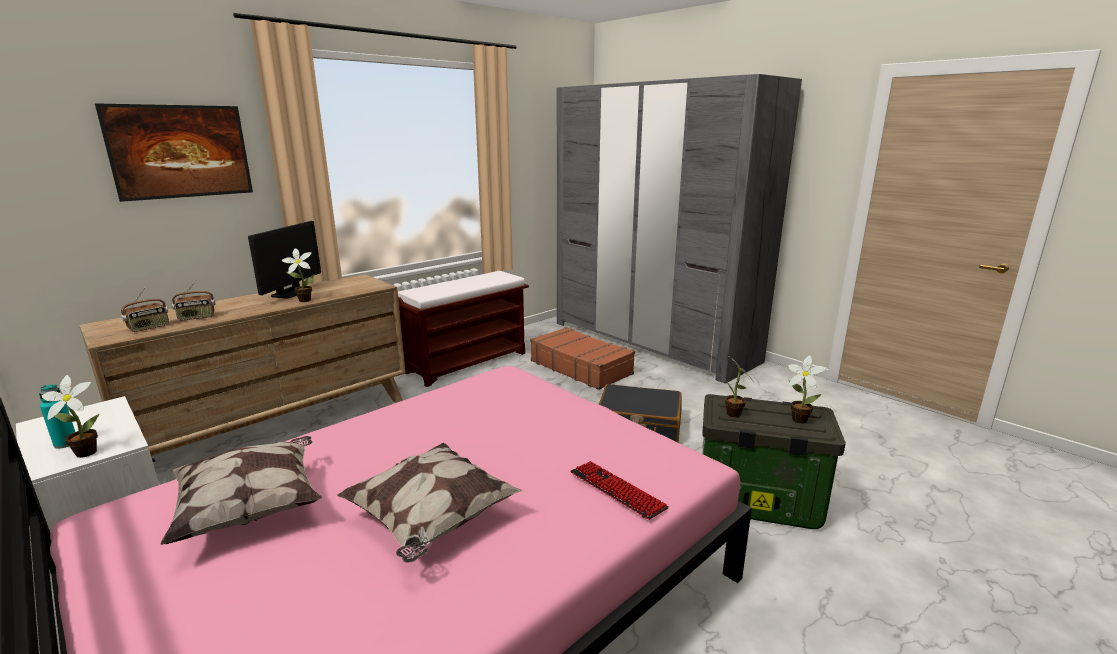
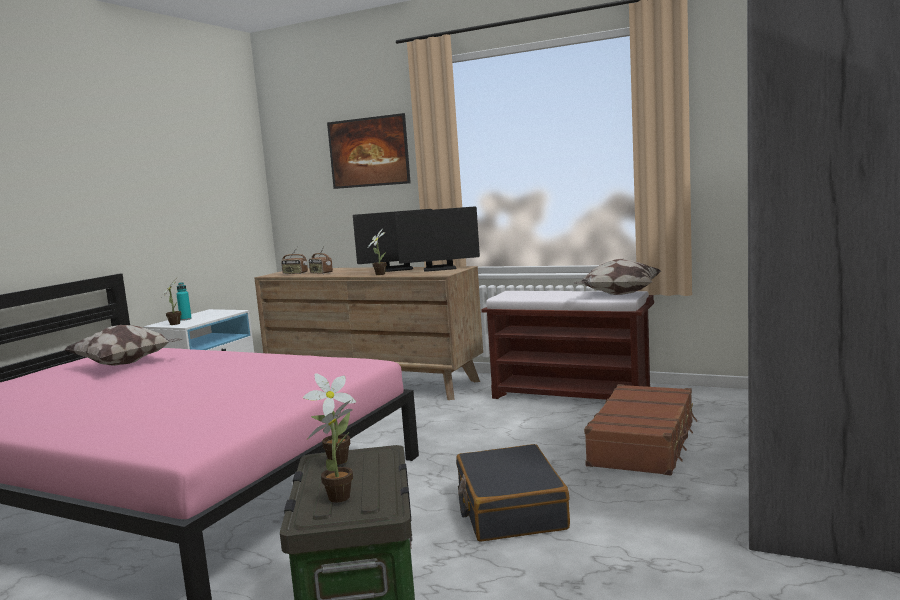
camera: 70 degrees right, 10 degrees down
(343, 283) = (440, 269): none -> monitor
(431, 521) = (105, 396): pillow -> pillow (618, 294)
(617, 491) = (136, 430): keyboard -> none

